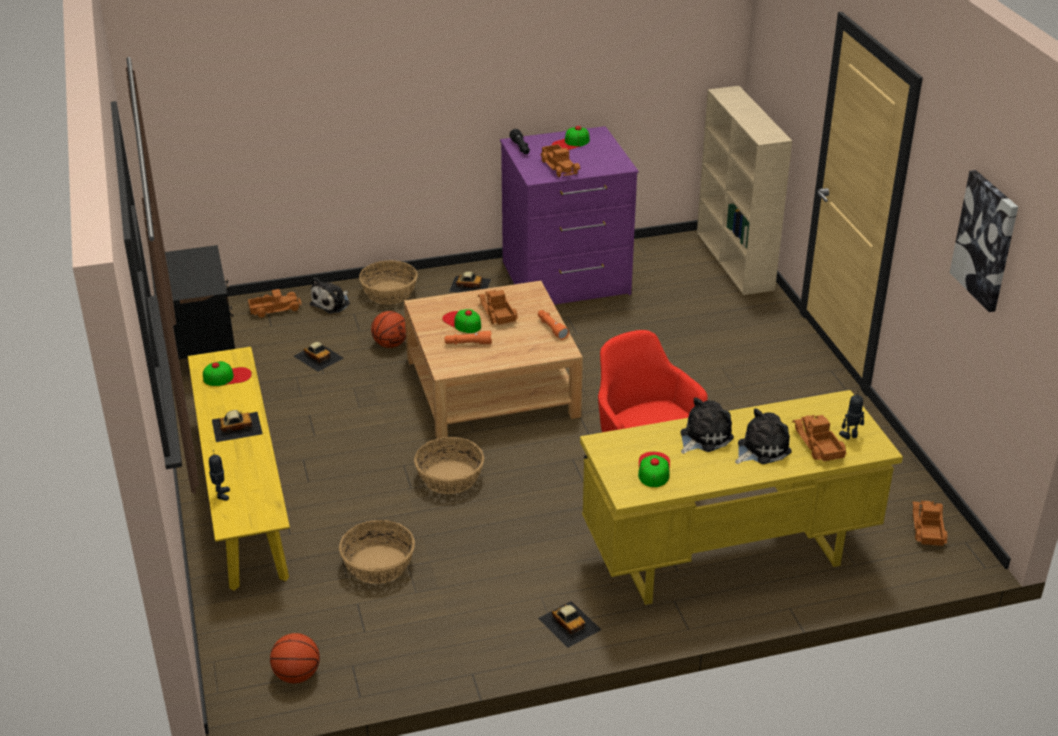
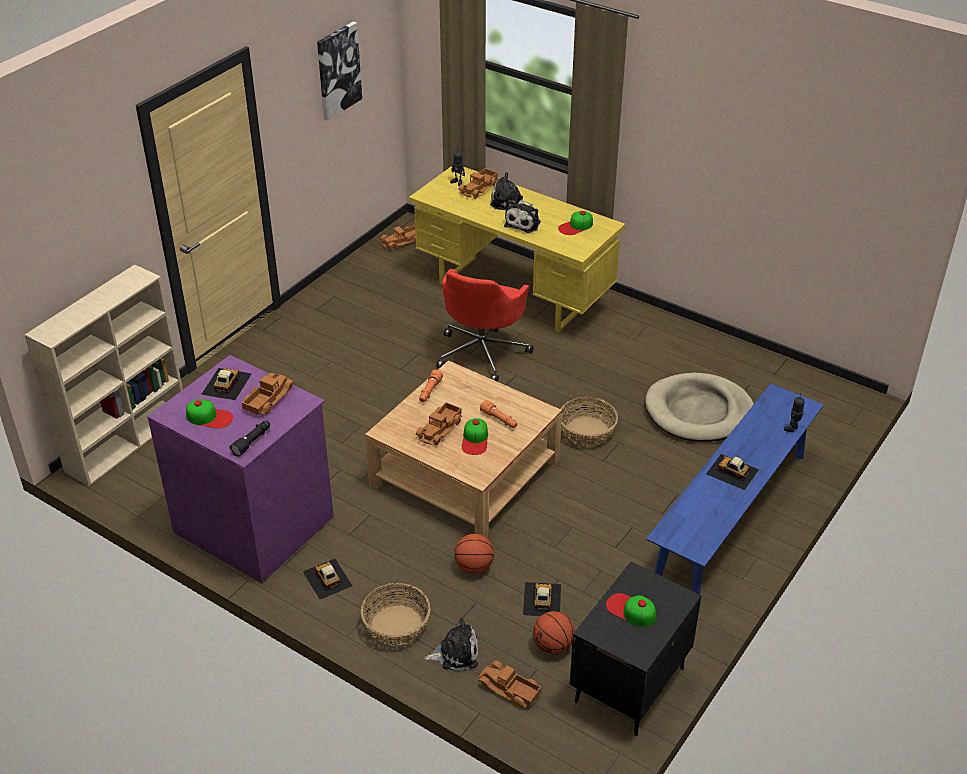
camera: 130 degrees left, 5 degrees up
(227, 376) = (694, 520): cap -> cap (631, 610)
(243, 494) = (731, 516): yellow bench -> blue bench
(297, 675) = (810, 388): basketball -> basketball (553, 645)
(378, 565) = (699, 412): basket -> beige dog bed
(569, 623) = (639, 320): toy car -> toy car (226, 384)
(703, 437) = (524, 223): plush toy -> plush toy turned 75 degrees counterclockwise

